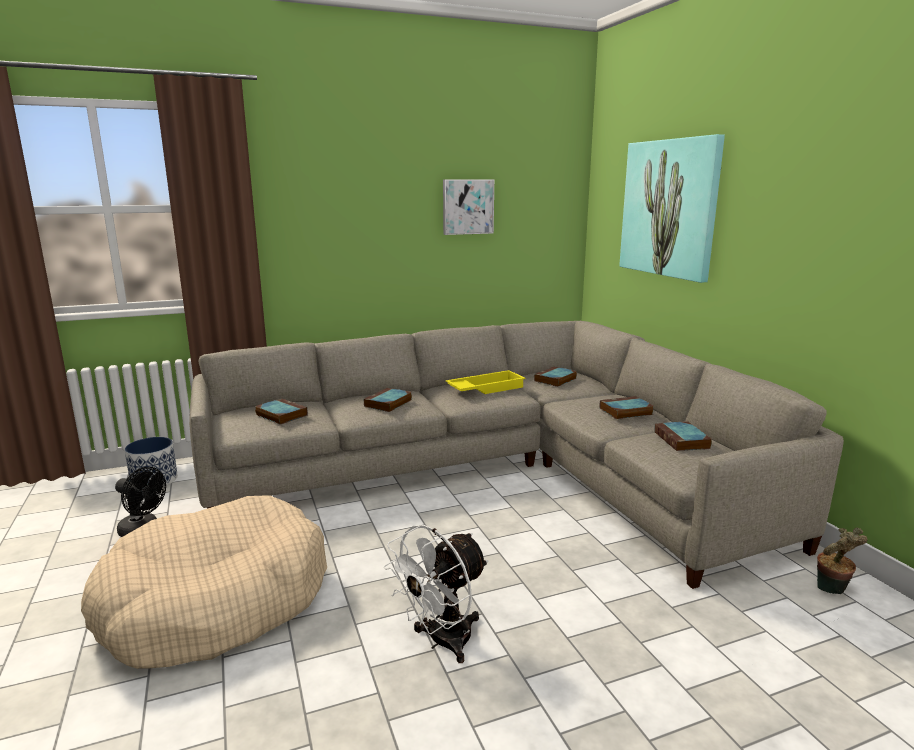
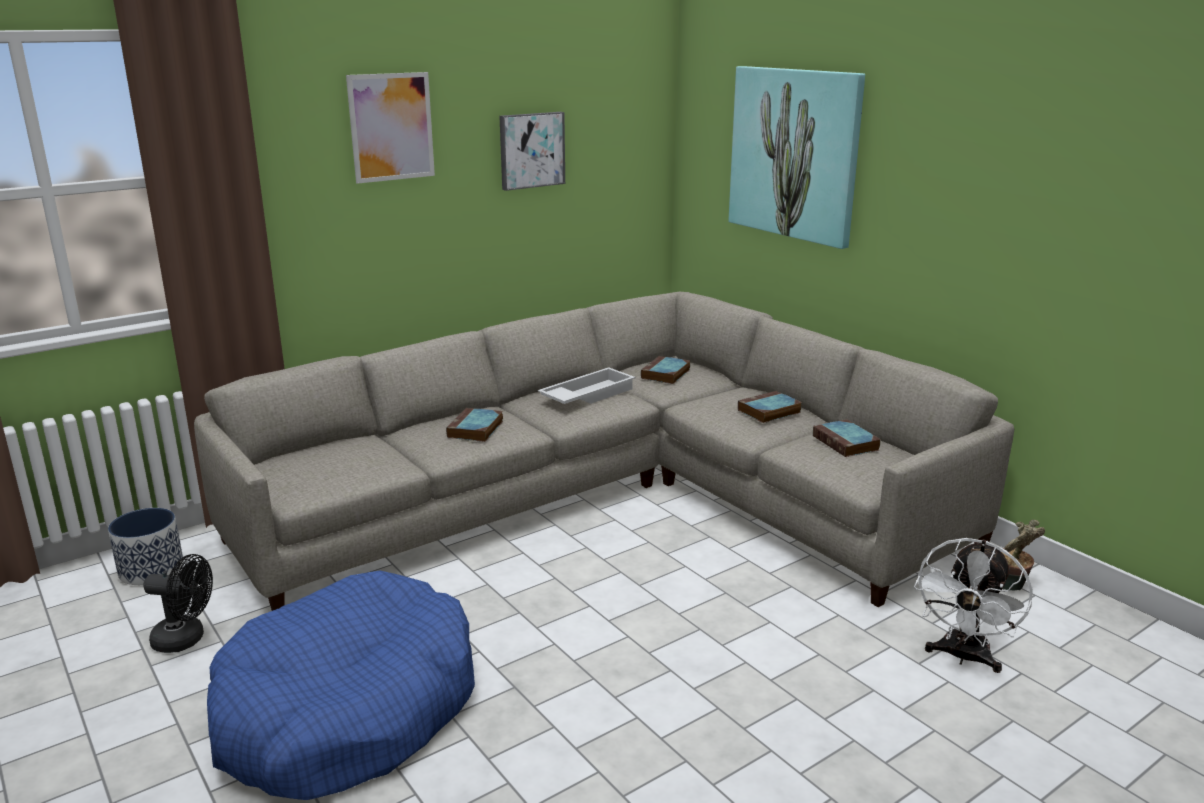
camera: 15 degrees left, 5 degrees up
(215, 601) = (347, 710): beige dog bed -> blue dog bed
(280, 415) = (342, 461): book -> none
(358, 182) = (391, 127): none -> picture
(441, 642) = (641, 708): white fan -> white fan (963, 657)
(485, 388) = (587, 395): yellow tray -> white tray

